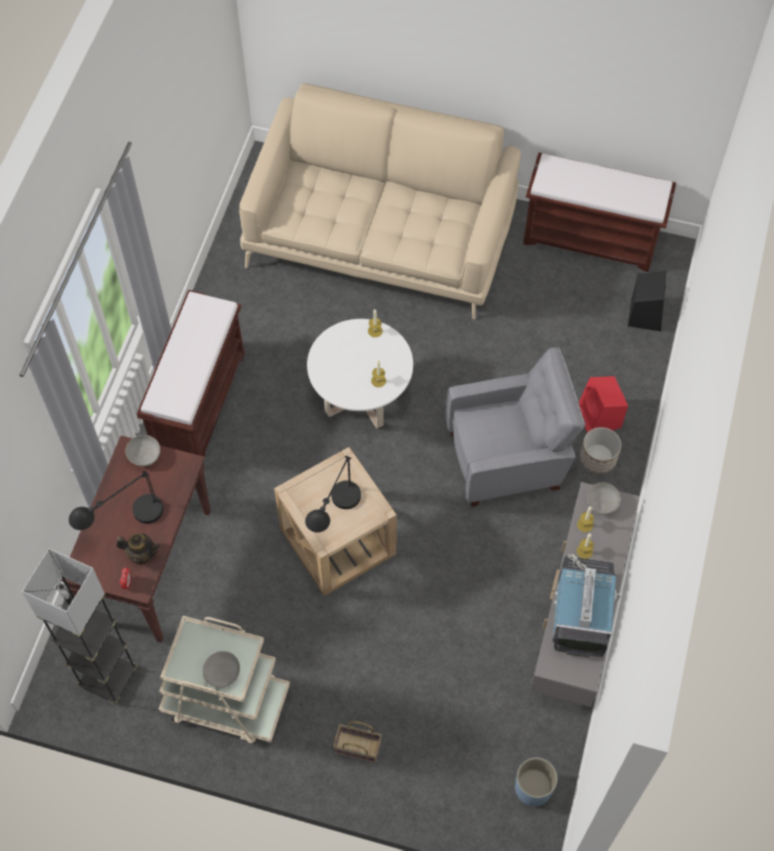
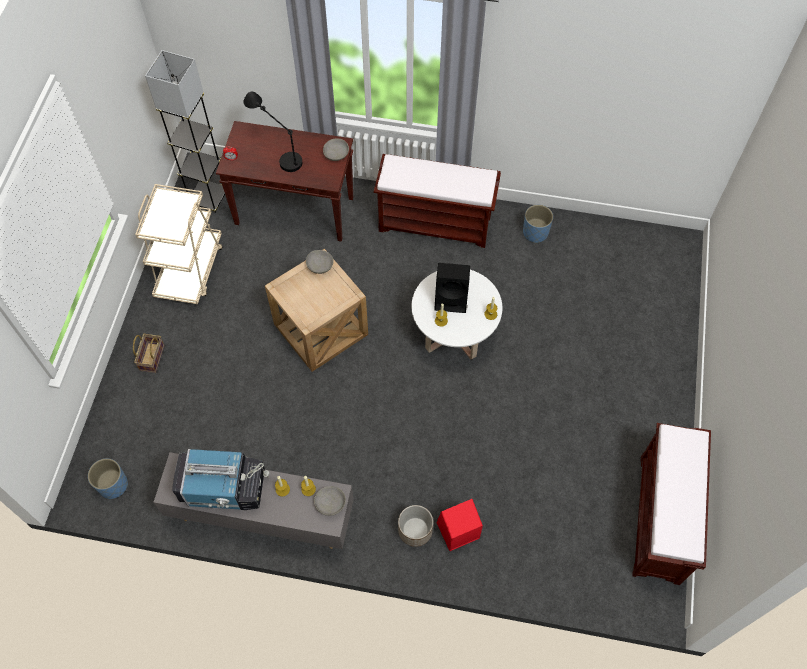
camera: 85 degrees right, 0 degrees up
(141, 554) = (254, 163): teapot -> none
(223, 673) = (158, 223): grey bowl -> grey bowl (320, 266)
(231, 299) = (535, 232): none -> blue planter
(335, 518) = (300, 292): black table lamp -> none
(382, 234) = (625, 336): beige sofa -> none
(509, 459) = (407, 454): grey armchair -> none
(645, 313) = (581, 573): black speaker -> black speaker (452, 298)

